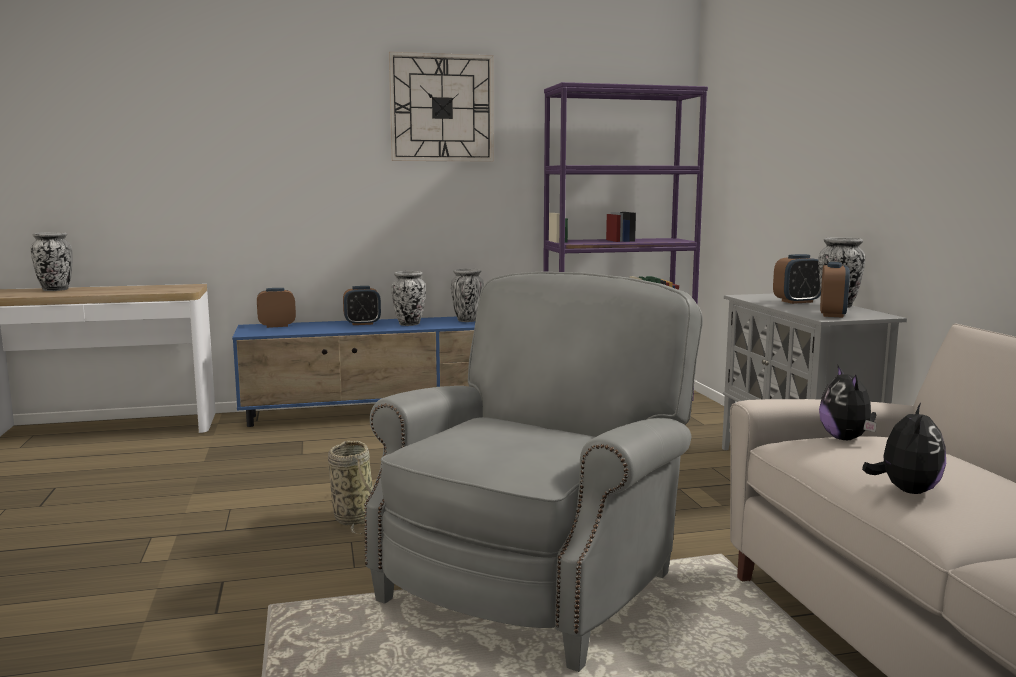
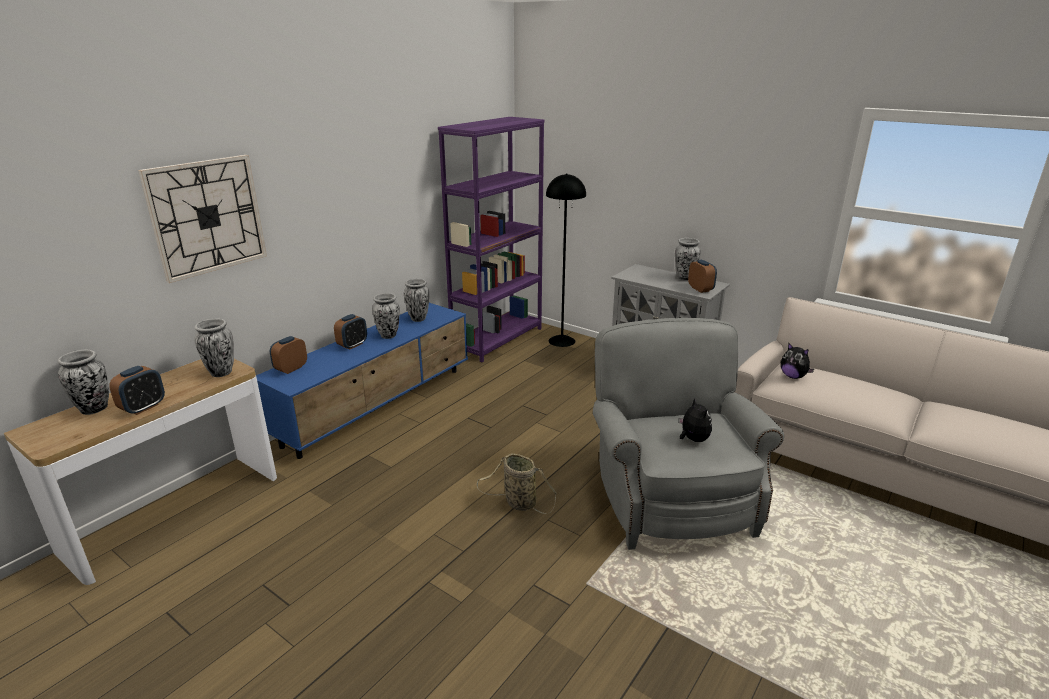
camera: 40 degrees left, 15 degrees up
(172, 290) = (221, 372): none -> vase
(442, 108) = (374, 153): wall clock -> wall clock (207, 216)
(698, 415) = (561, 341): none -> black floor lamp
(797, 301) = (659, 277): alarm clock -> alarm clock (143, 407)
(906, 490) = (861, 405): plush toy -> plush toy (693, 439)

